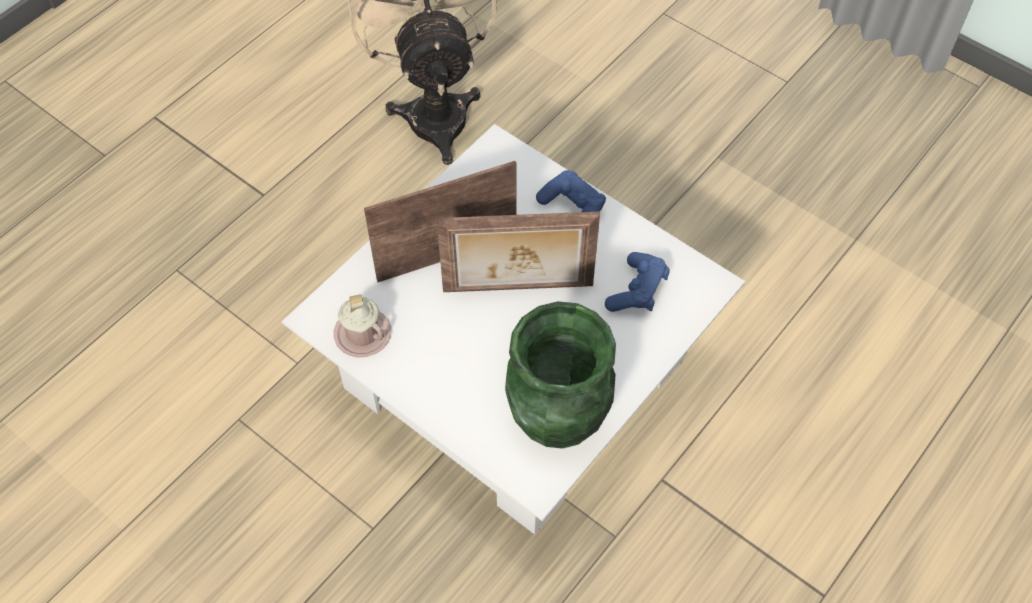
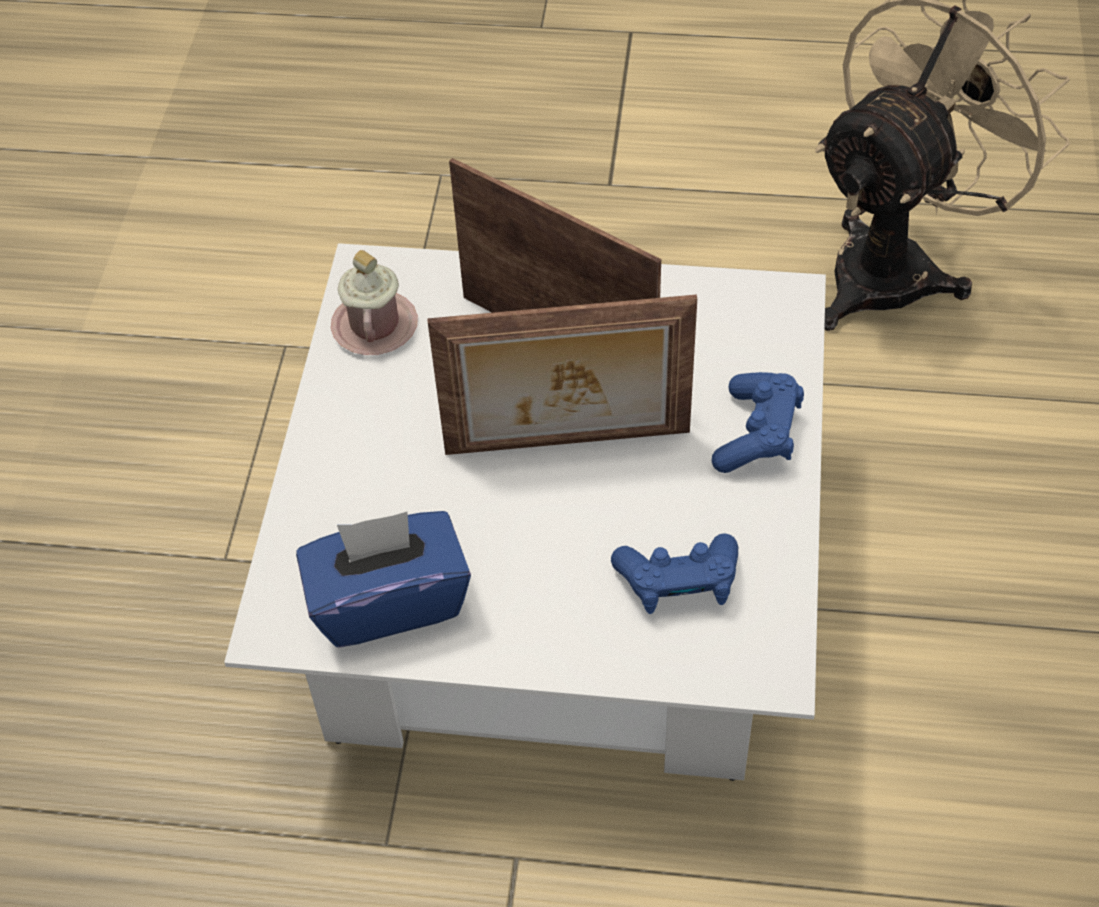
camera: 60 degrees right, 5 degrees down
(518, 290) = (568, 445): picture frame -> picture frame turned 60 degrees counterclockwise
(559, 421) = (389, 601): green vase -> blue tissue box

